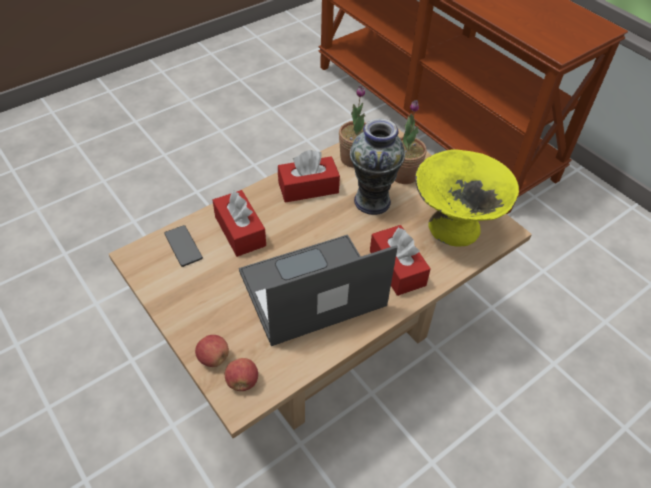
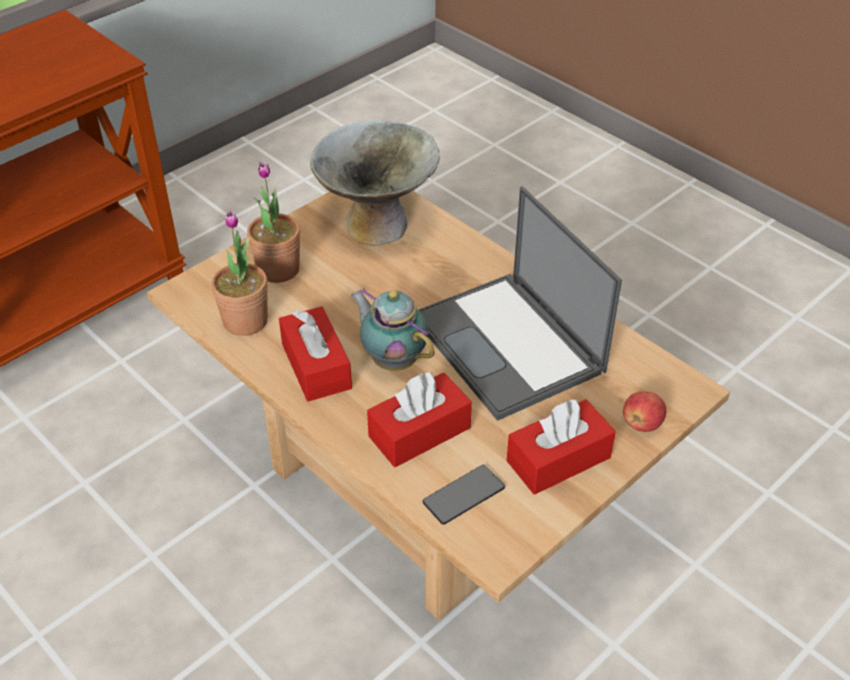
camera: 95 degrees left, 5 degrees down
(242, 382) = (663, 391): apple -> none
(307, 224) = (393, 359): none -> teapot
(372, 201) = (336, 297): vase -> none
(397, 268) = (453, 271): red tissue box -> red tissue box (558, 459)
(453, 228) = (377, 225): yellow bowl -> grey bowl

